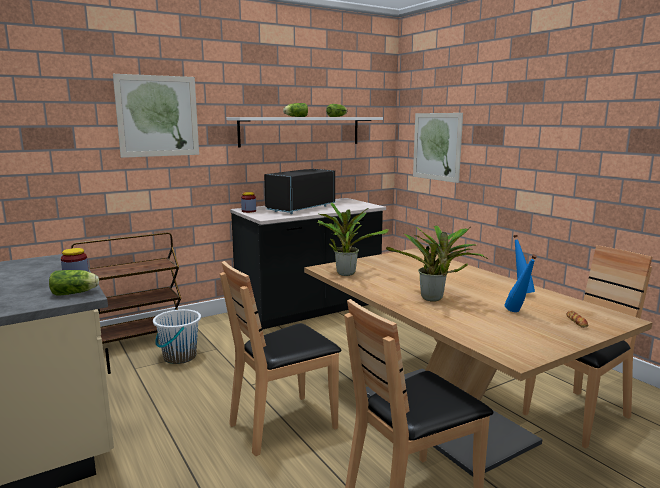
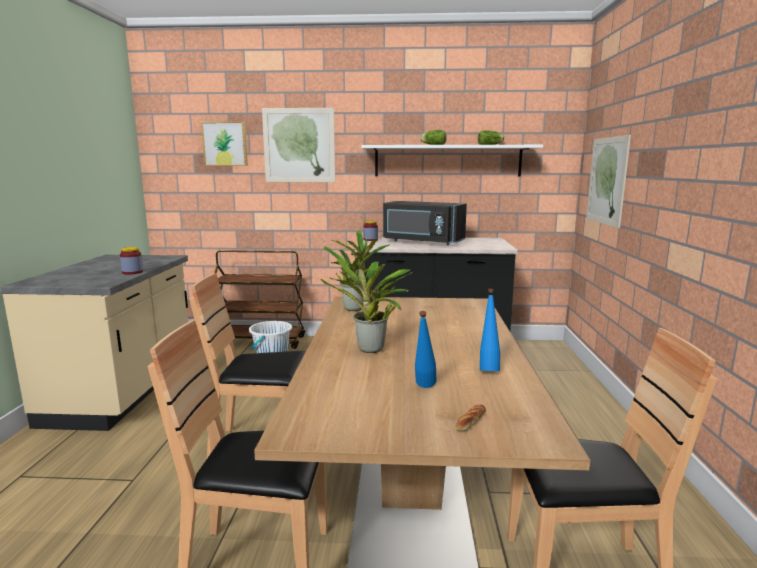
camera: 35 degrees right, 0 degrees up
(66, 114) = (225, 144): none -> picture
(76, 293) = (105, 281): lettuce -> none
(299, 208) = (422, 242): black microwave -> black microwave turned 135 degrees counterclockwise

